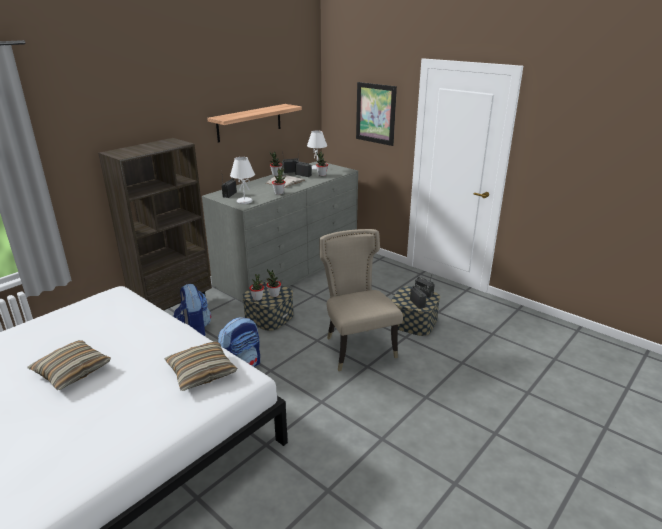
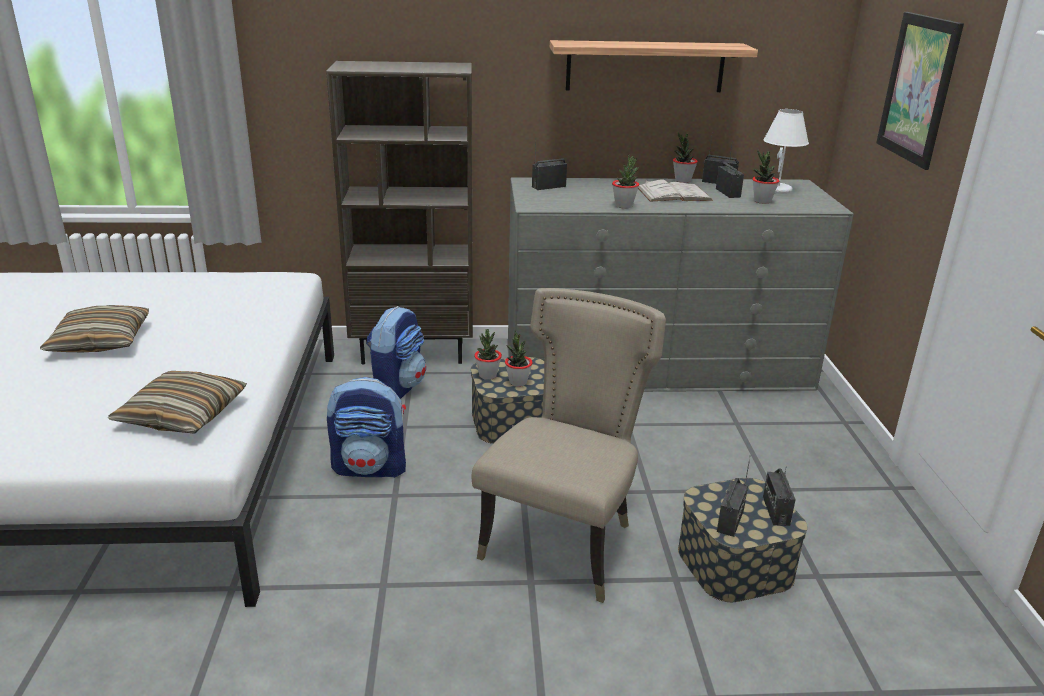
camera: 45 degrees right, 0 degrees up
(244, 201) = (545, 201): white table lamp -> none

